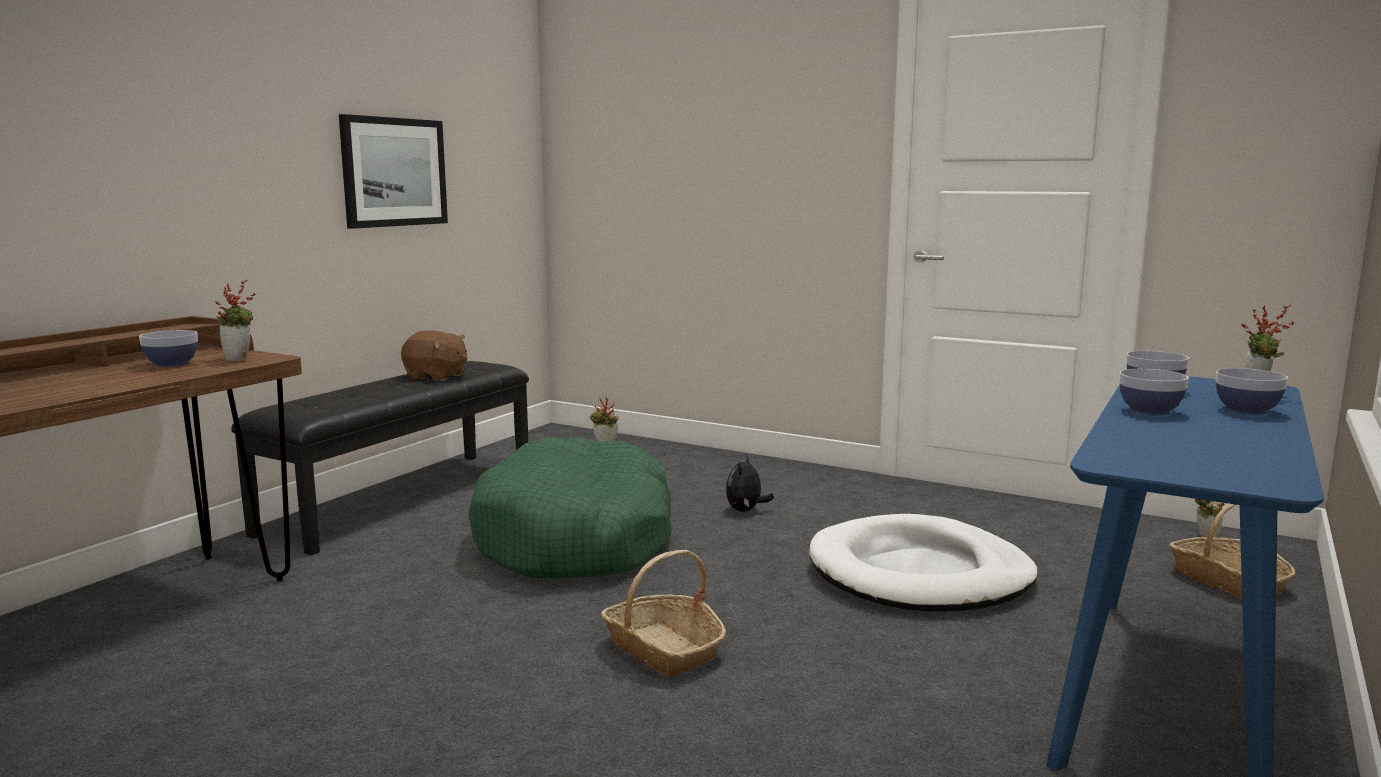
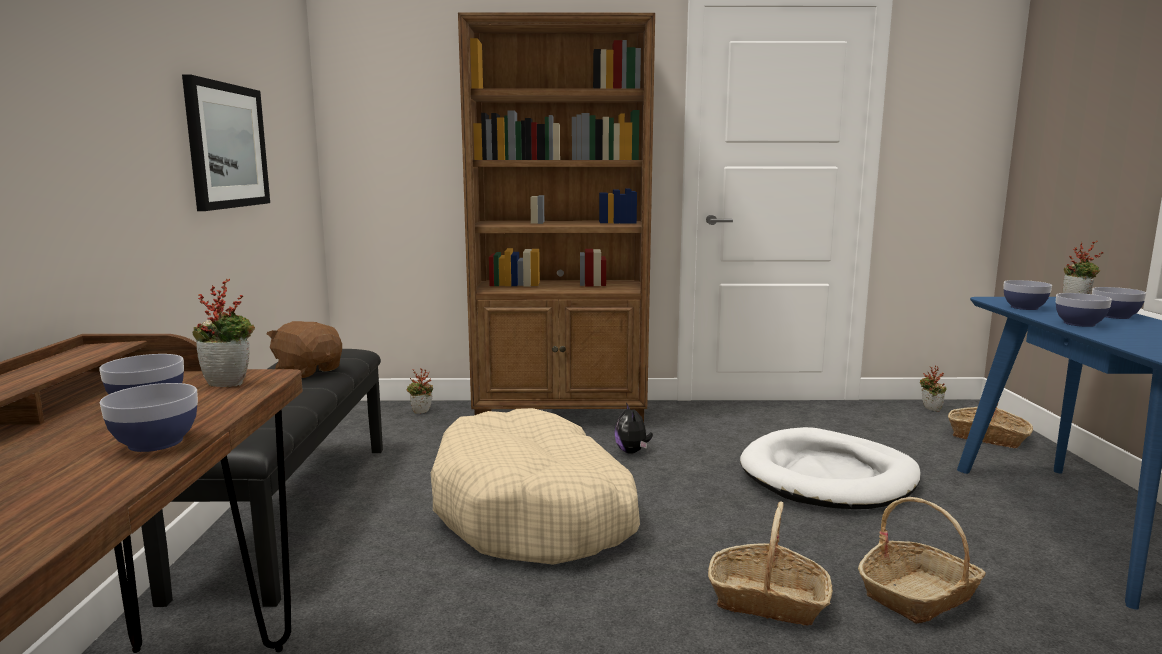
camera: 30 degrees left, 0 degrees up
(125, 382) = (155, 442): none -> bowl
(436, 376) = (308, 371): brown plush toy -> brown plush toy turned 135 degrees counterclockwise
(577, 539) = (535, 512): green dog bed -> beige dog bed
(729, 467) = (561, 415): none -> brown bookcase
(818, 687) = (919, 595): none -> basket

